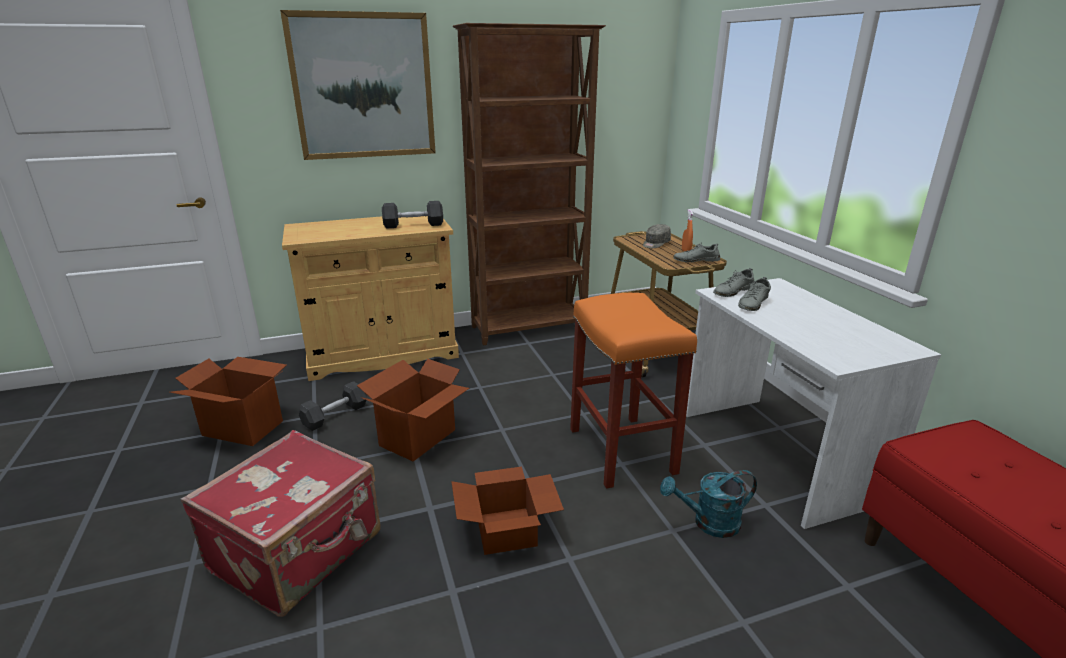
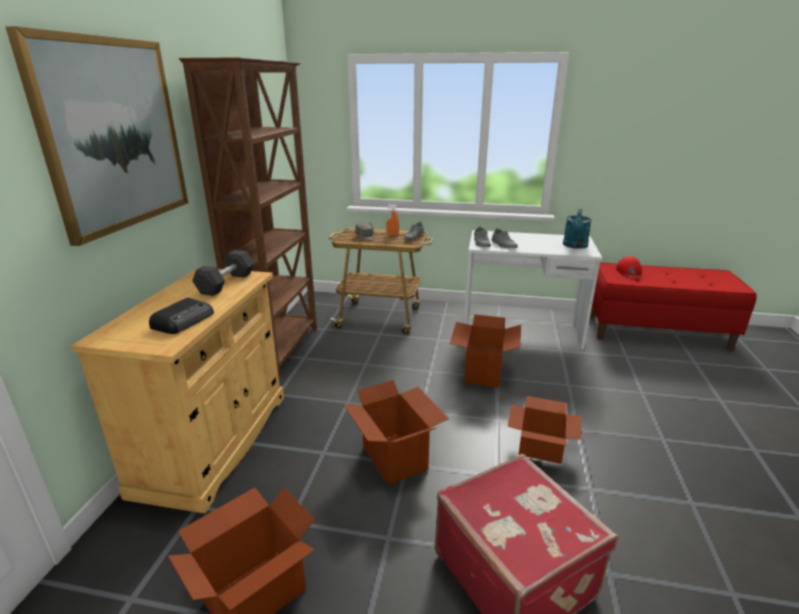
camera: 60 degrees left, 0 degrees up
(335, 415) = (305, 504): grey dumbbell -> none
(337, 233) = (184, 320): none -> radio
(620, 450) = (482, 372): orange stool -> cardboard box
(708, 523) = (567, 372): turquoise watering can -> turquoise watering can (575, 246)
(993, 459) = (629, 272): none -> red cap

